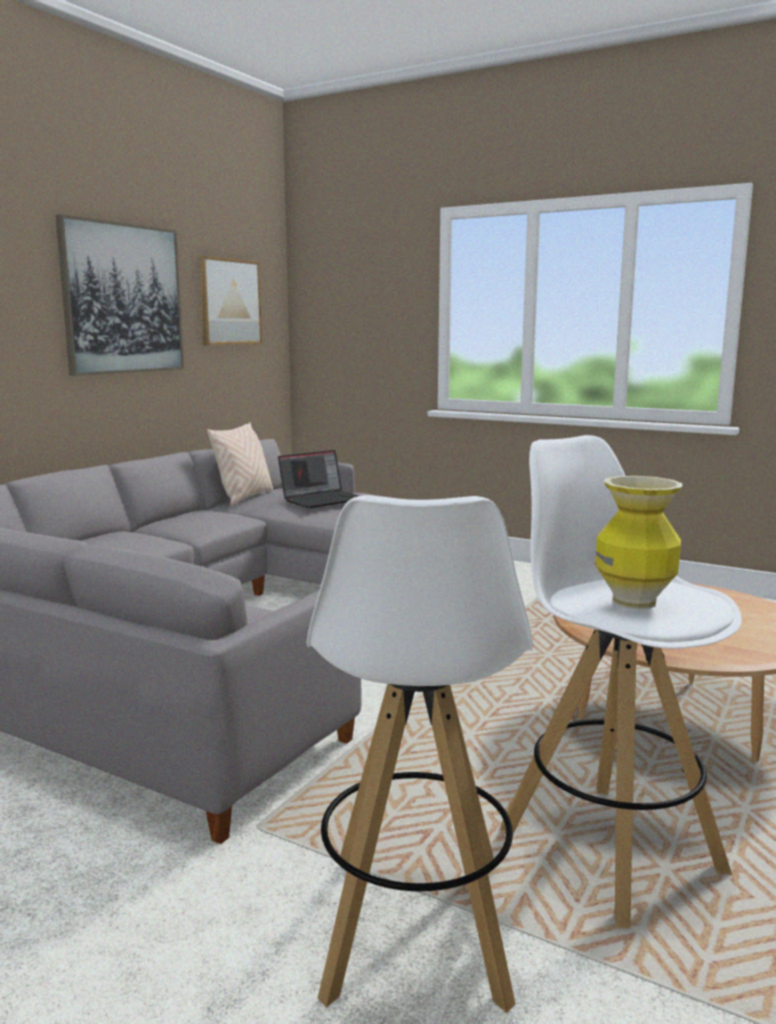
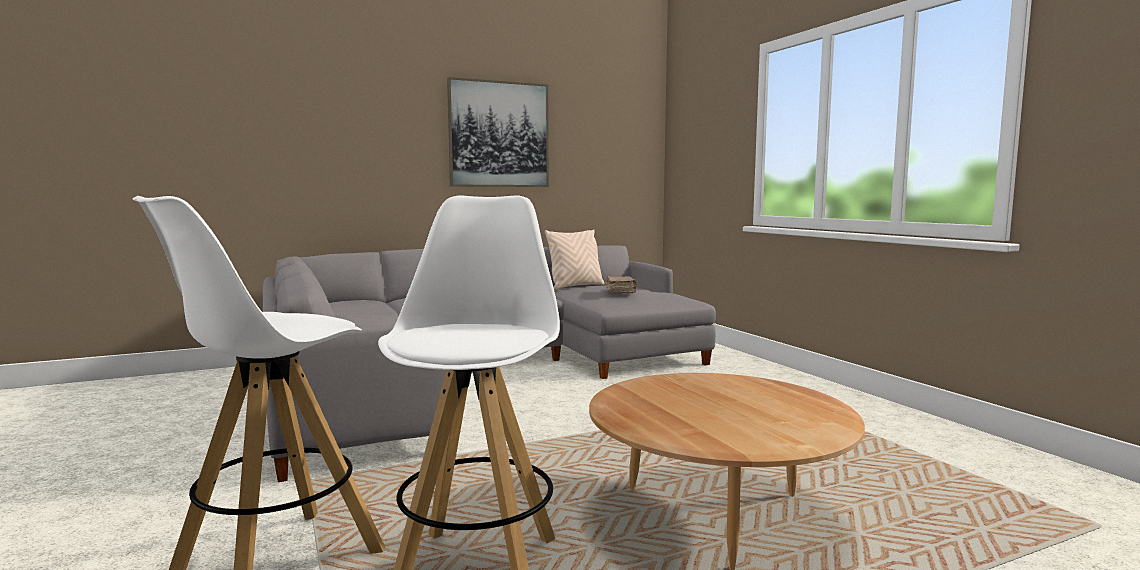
camera: 35 degrees right, 5 degrees down
(229, 302) = (600, 138): picture -> none
(322, 499) = (620, 292): laptop -> brown book
(634, 602) = (448, 332): vase -> none

